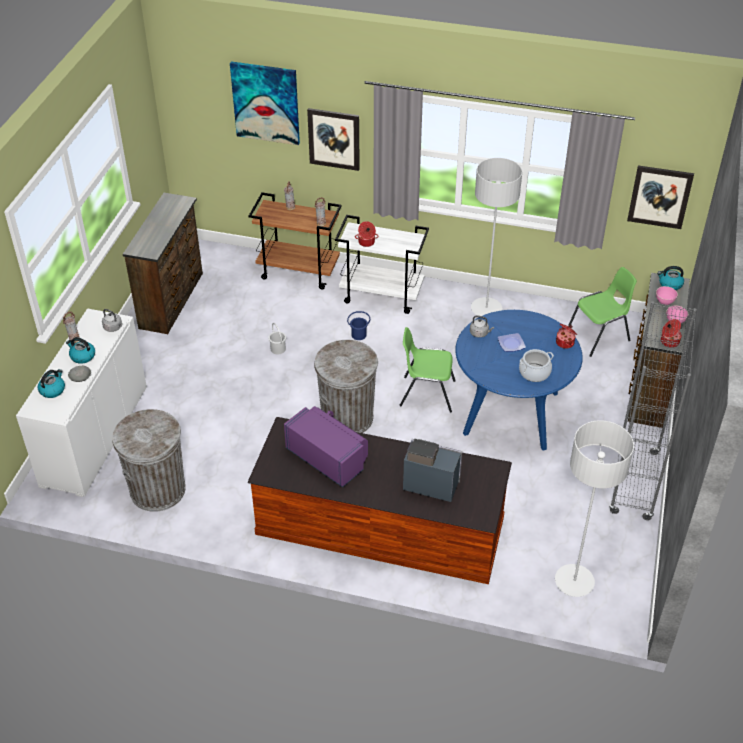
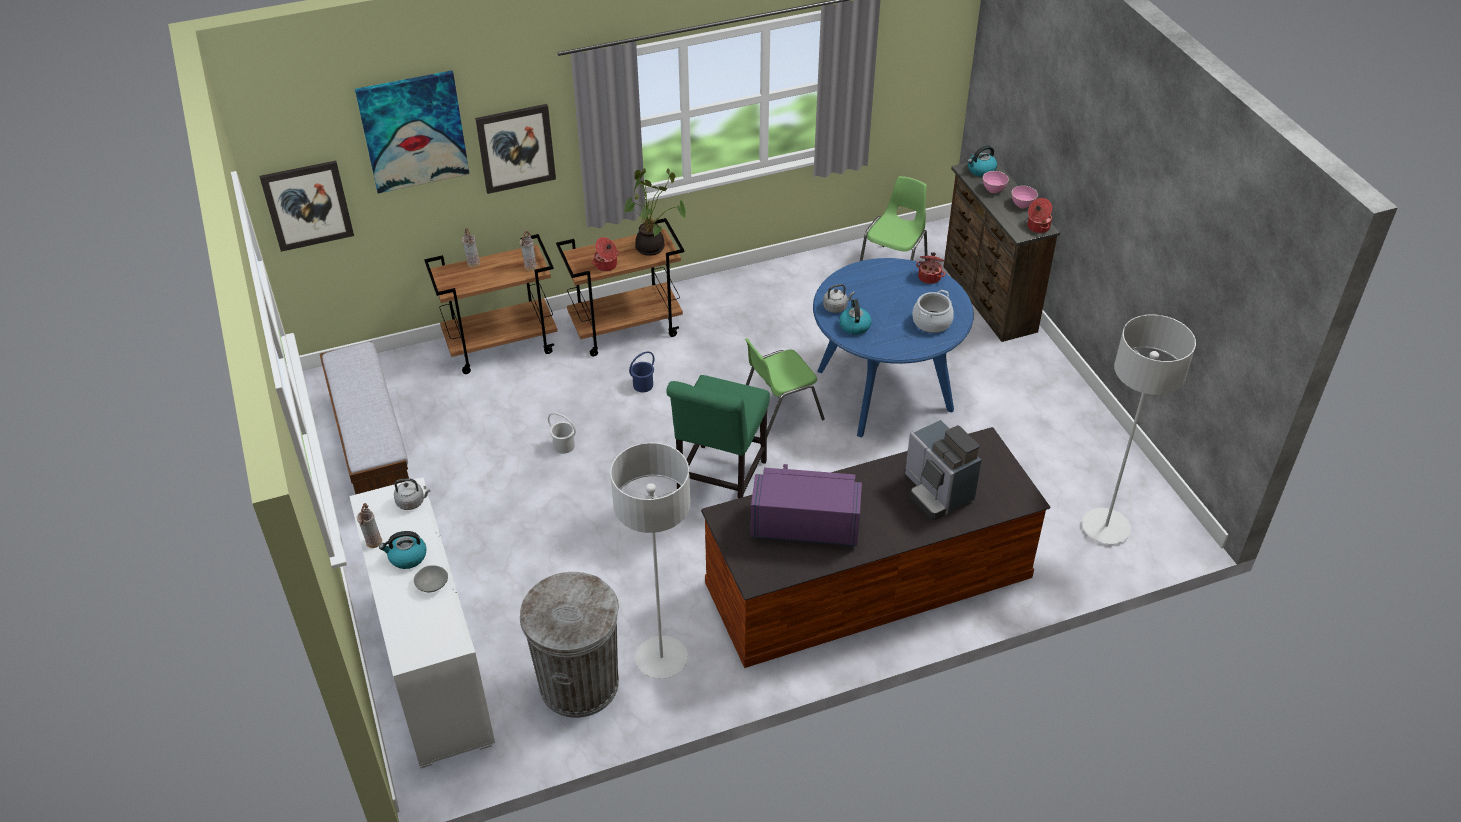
camera: 35 degrees left, 0 degrees up
(52, 390) = (411, 618): kettle -> kettle (854, 326)
(173, 300) = (373, 451): brown dresser -> bench
(347, 417) = (719, 482): grey trash can -> green chair
(382, 295) = (626, 328): white cart -> brown cart
(405, 244) = (653, 248): none -> potted plant
(429, 483) = (937, 492): coffee machine -> coffee machine turned 105 degrees counterclockwise
(486, 309) = (754, 292): grey floor lamp -> grey floor lamp (661, 659)
(512, 344) = (880, 303): plate -> none
(634, 483) = (1065, 400): grey bookcase -> none
(659, 196) = (919, 78): picture -> picture (307, 205)

